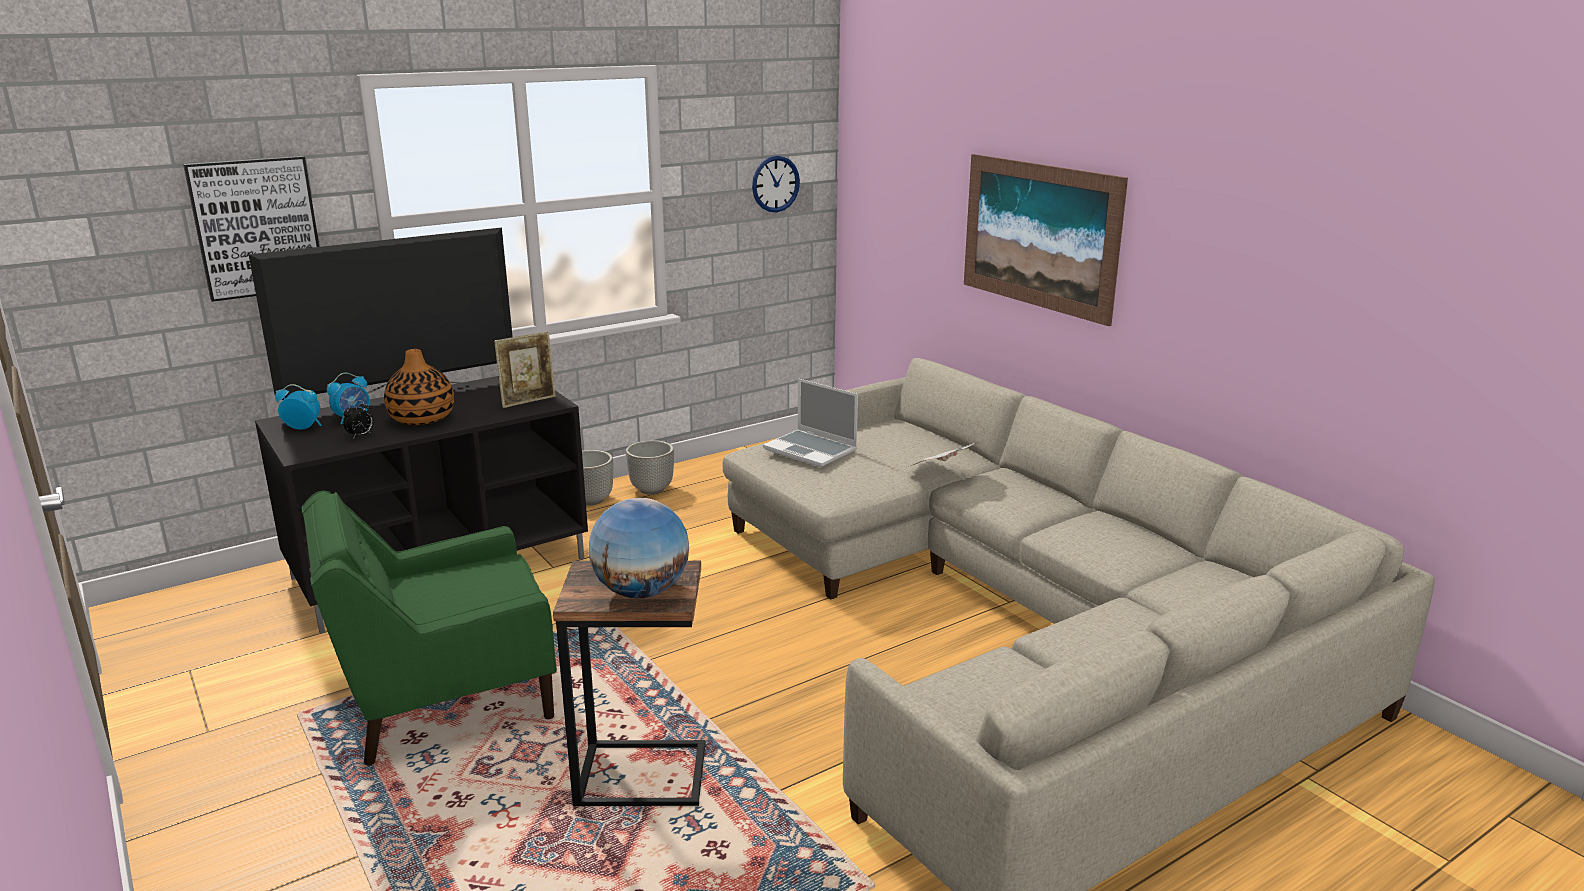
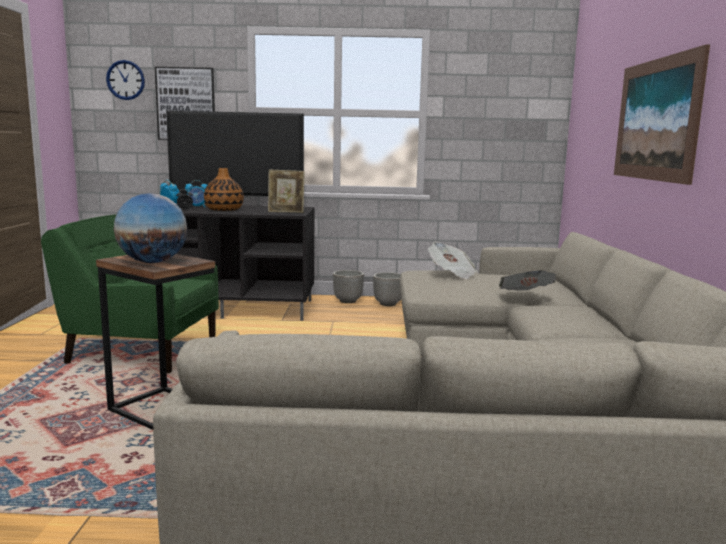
camera: 35 degrees right, 10 degrees down
(775, 184) = (515, 116): wall clock -> wall clock (125, 80)
(812, 450) = (452, 274): laptop -> newspaper

